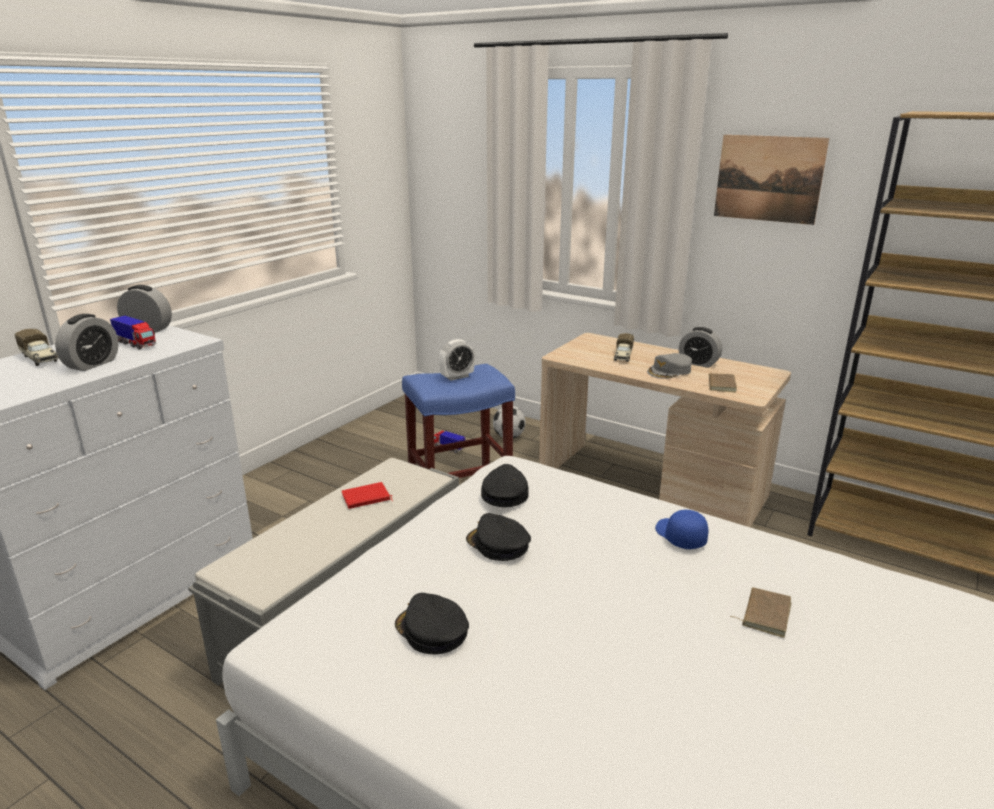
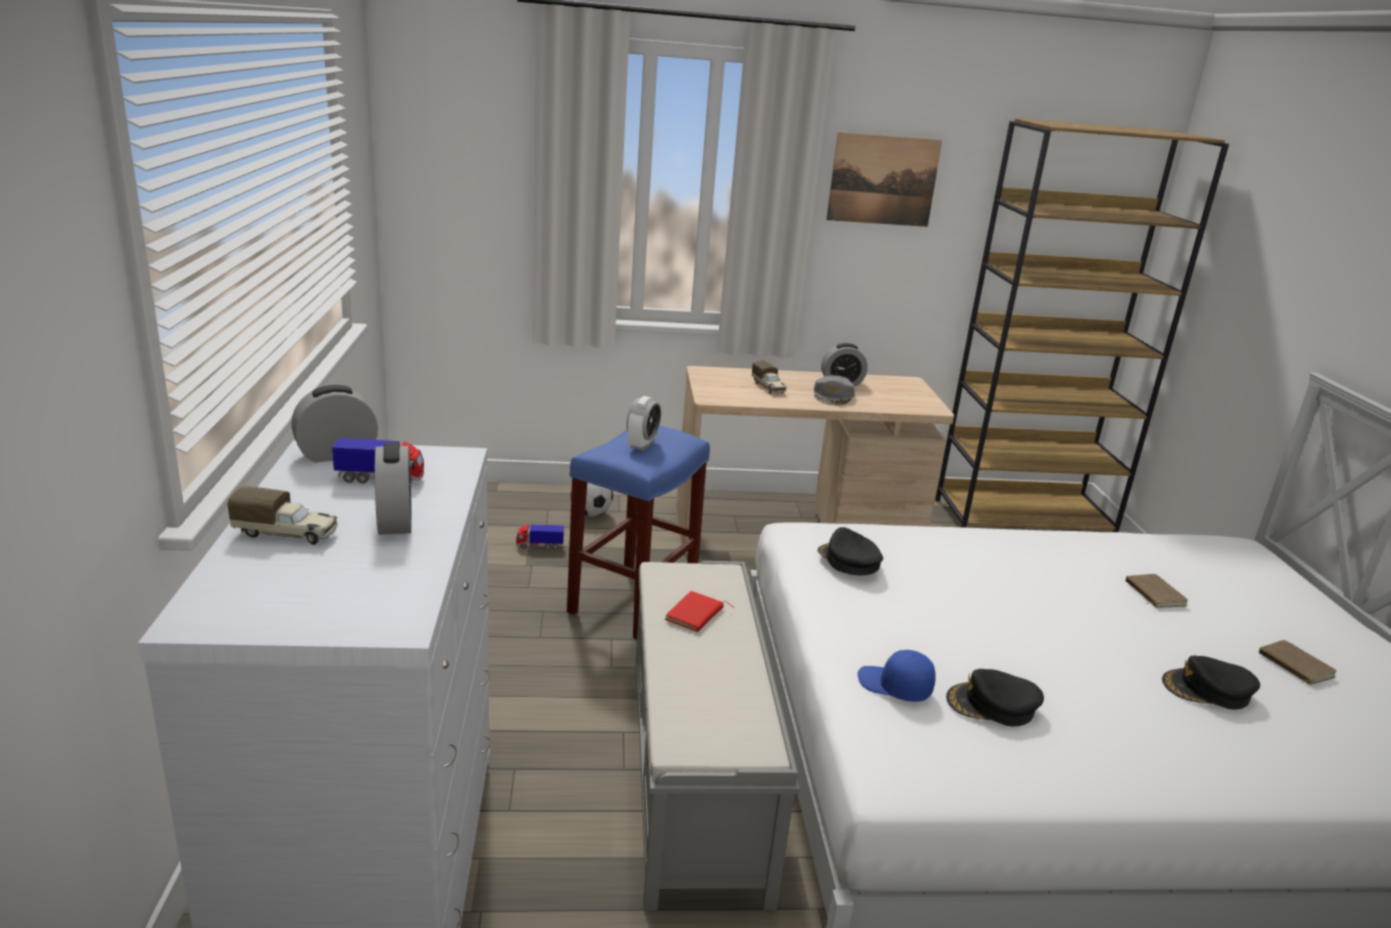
camera: 40 degrees left, 0 degrees up
(498, 544) = (917, 610): black cap -> black cap (1207, 690)
(679, 536) = (1023, 553): blue cap -> blue cap (894, 686)
(720, 384) = (893, 401): brown book -> brown book (1293, 666)

